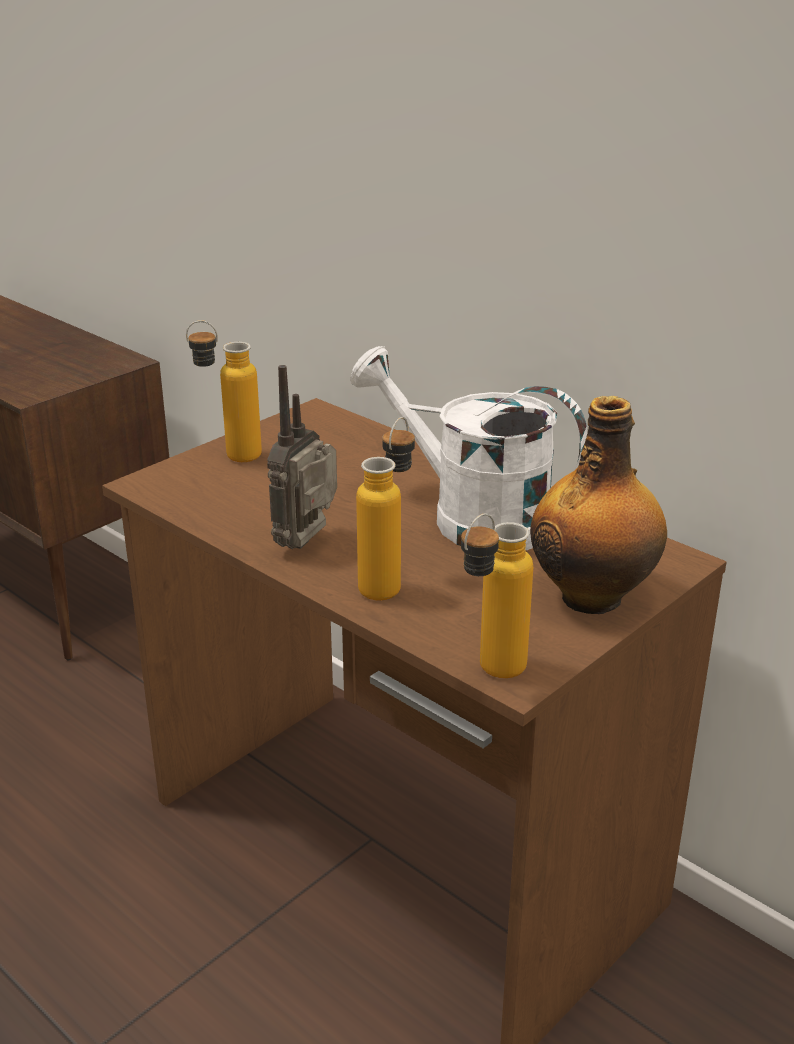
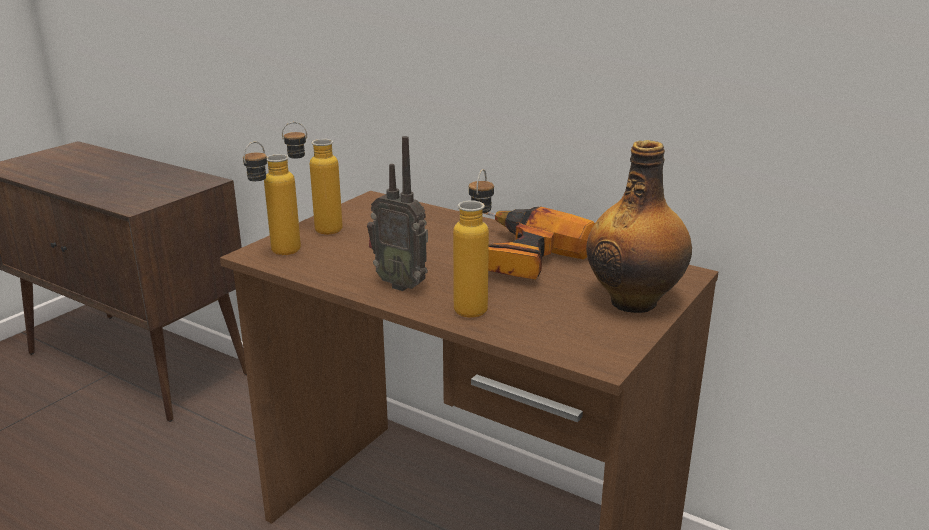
camera: 10 degrees left, 5 degrees down
(308, 544) = (402, 284): radio -> radio turned 75 degrees counterclockwise
(471, 518) = (520, 258): white watering can -> power drill
(489, 675) = (581, 360): bottle -> bottle (277, 254)

